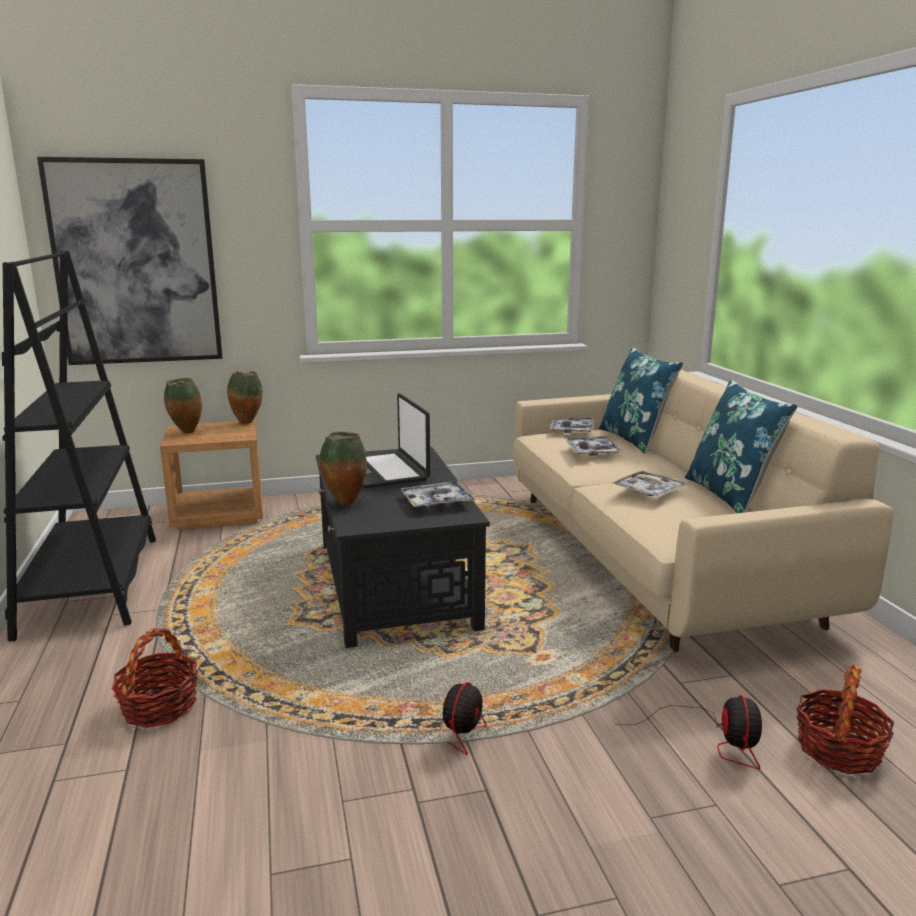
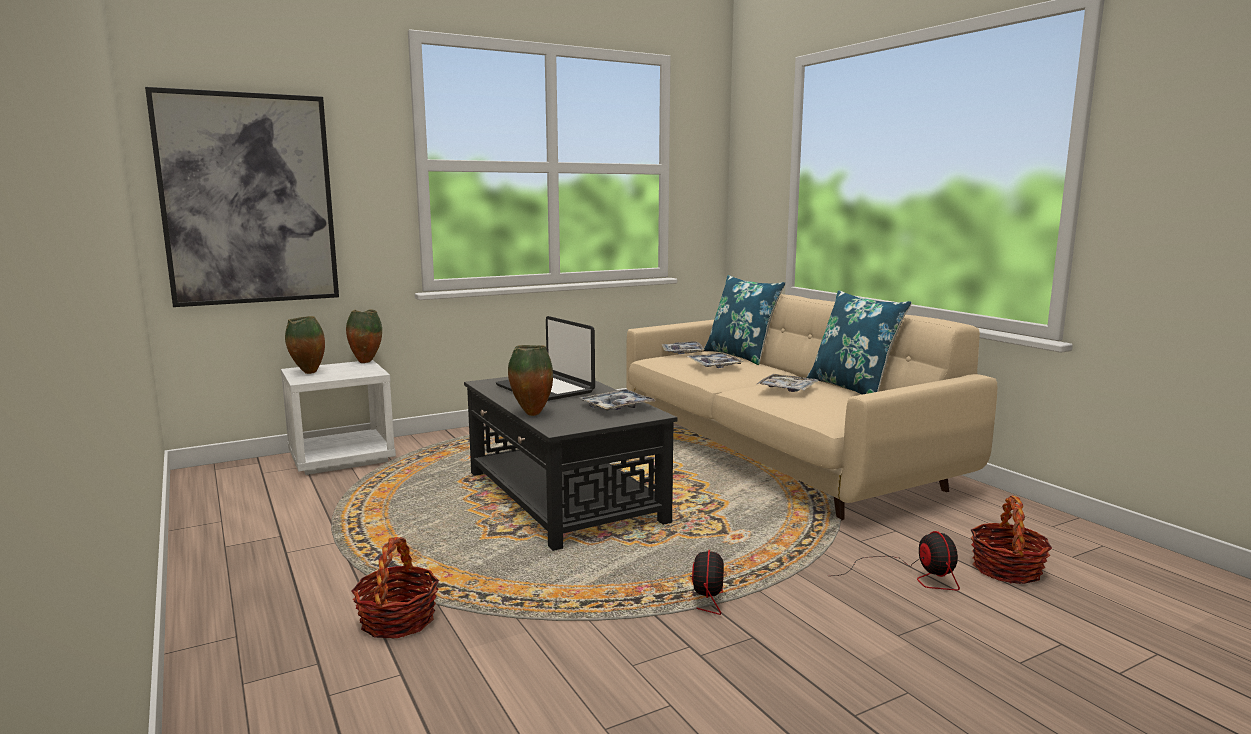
camera: 15 degrees left, 5 degrees down
(92, 584) = (243, 529): black bookcase -> none
(219, 514) = (342, 458): brown nightstand -> white nightstand

